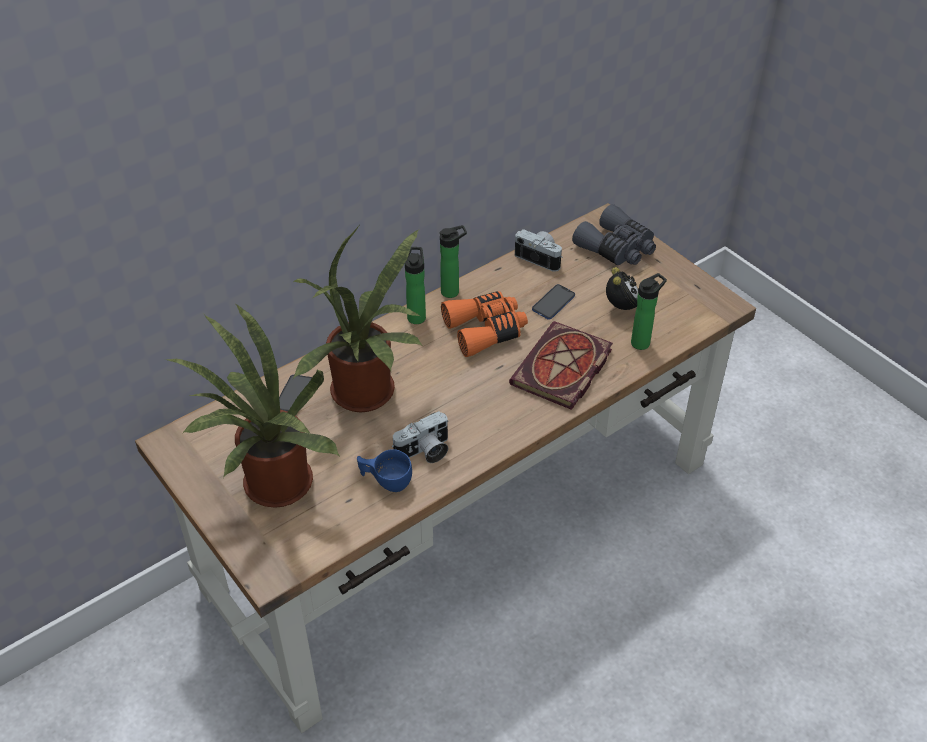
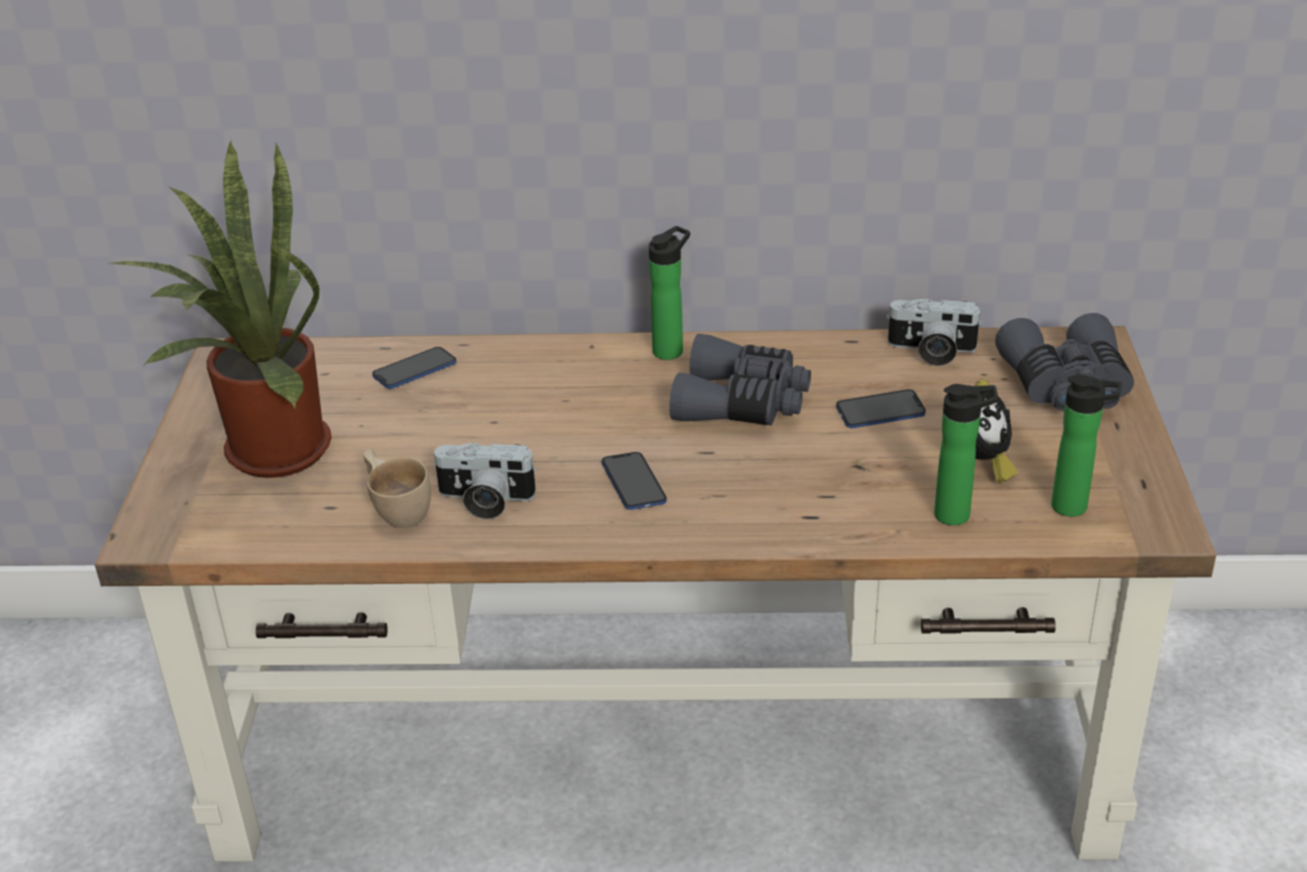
camera: 40 degrees right, 10 degrees down
(368, 396) = (497, 409): potted plant -> none
(385, 481) = (398, 508): blue cup -> beige cup
(452, 291) = (754, 342): bottle -> bottle (1075, 507)
(485, 402) = (633, 483): none -> phone
(486, 330) = (742, 403): orange binoculars -> grey binoculars
(540, 257) = (931, 352): camera -> camera turned 120 degrees clockwise
(562, 370) = (789, 495): book -> none

